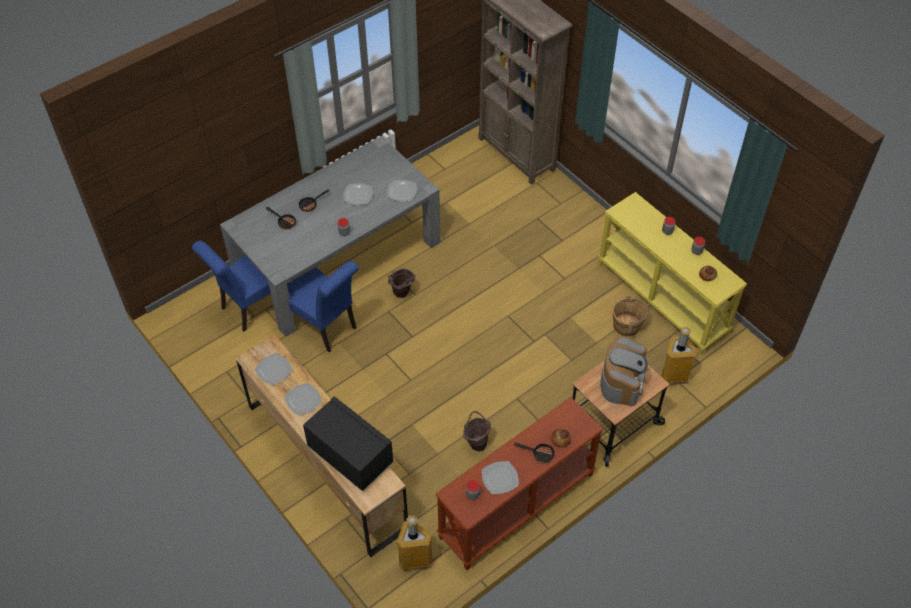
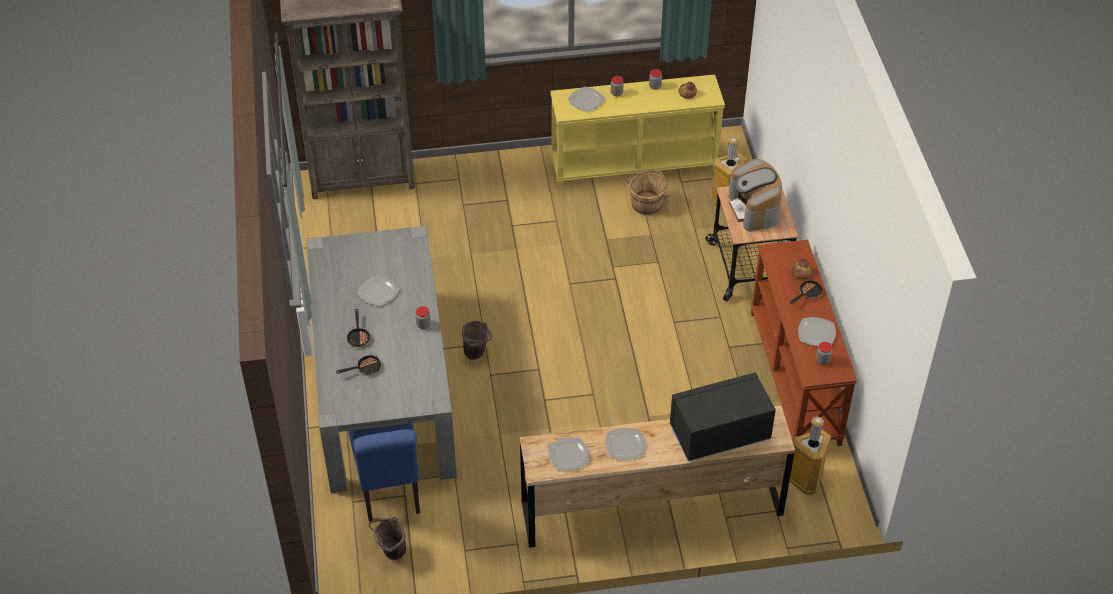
camera: 60 degrees left, 5 degrees down
(325, 327) = (469, 437): blue chair -> none
(402, 192) = (404, 255): plate -> plate (586, 100)
(476, 442) = (704, 375): brown bucket -> brown bucket (390, 552)
(622, 380) = (754, 209): coffee machine -> coffee machine turned 150 degrees counterclockwise

